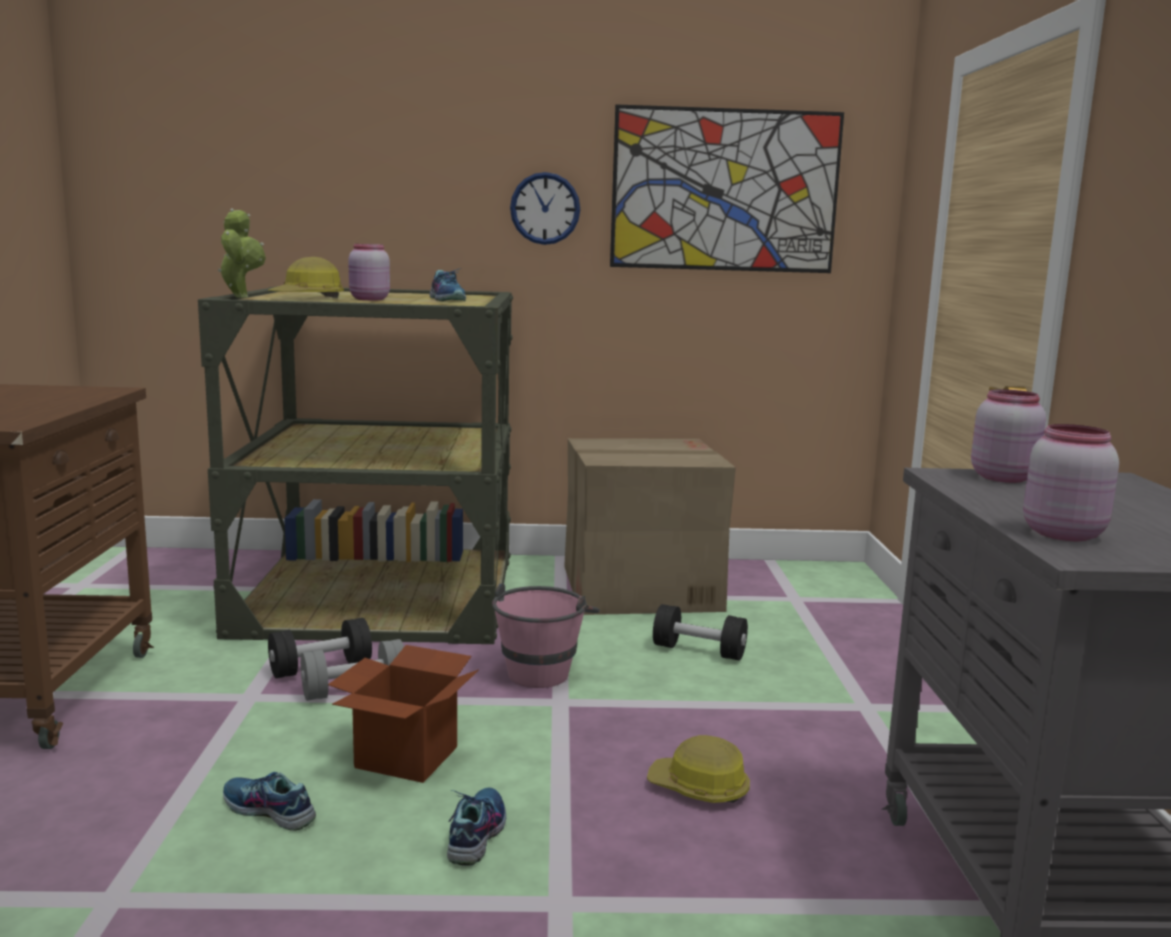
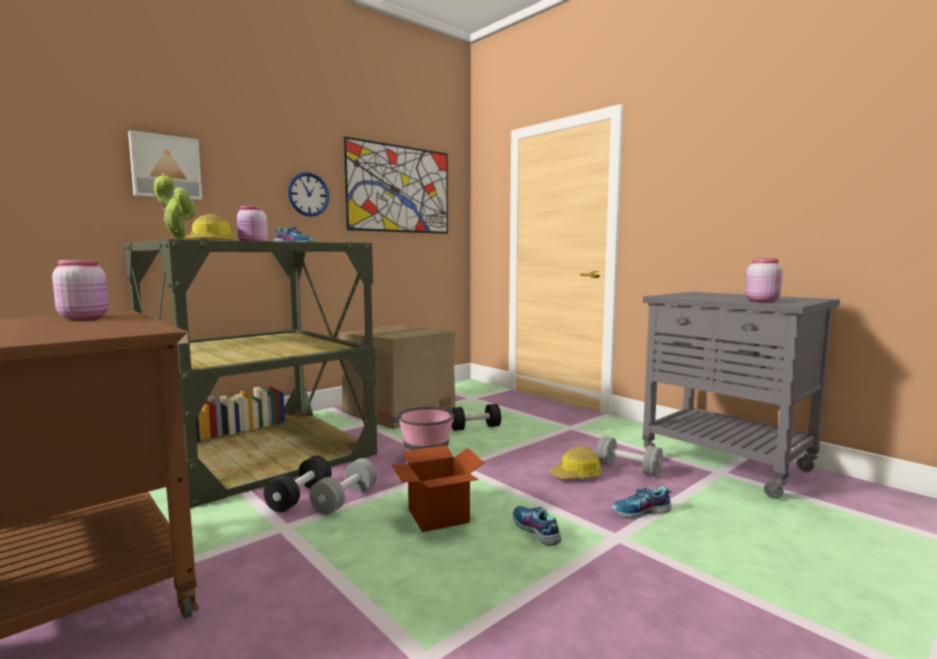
camera: 40 degrees left, 5 degrees down
(268, 812) = (420, 572): shoe -> shoe (641, 512)
(337, 180) = (165, 167): none -> picture
(813, 818) = (628, 469): none -> grey dumbbell
(1003, 477) = (678, 295): pink jar -> pink jar (84, 317)

